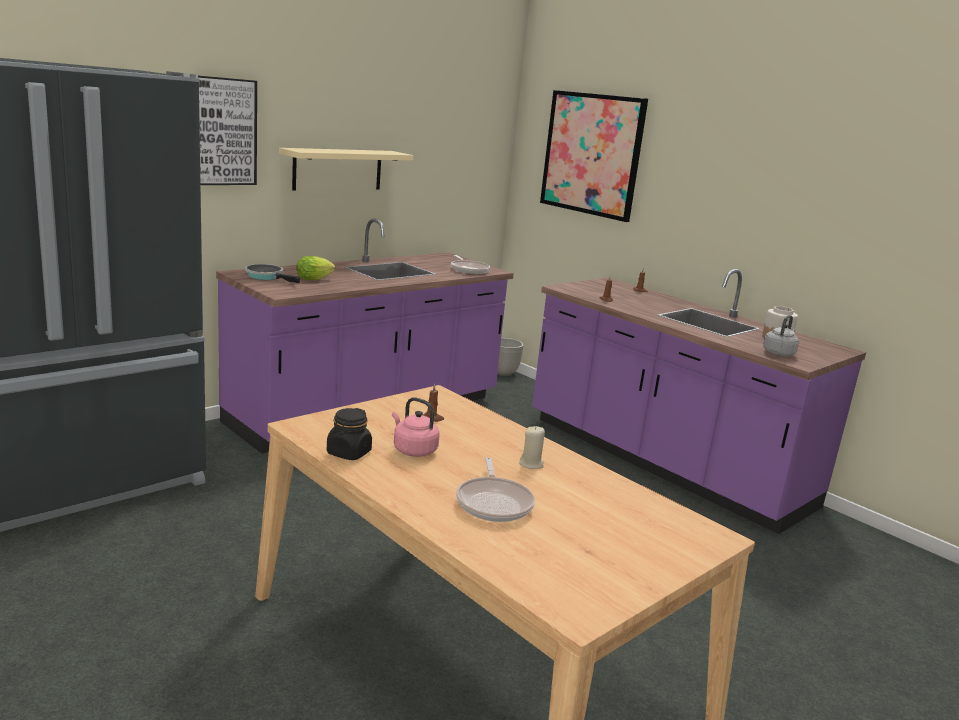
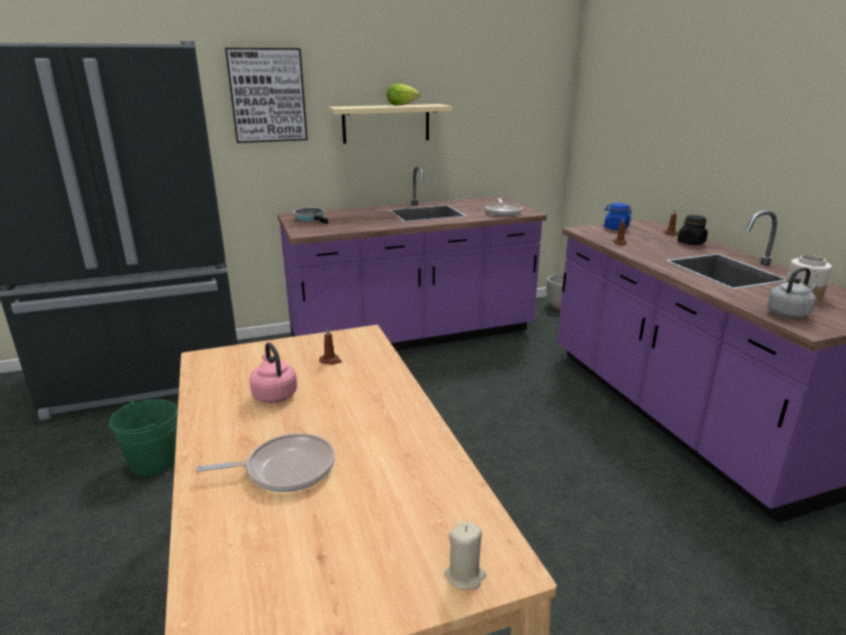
camera: 25 degrees right, 5 degrees up
(164, 573) = (154, 462): none -> green bucket
(316, 279) = (349, 221): lettuce -> lettuce (403, 105)
(348, 453) = (212, 391): black jar -> black jar (691, 243)
(494, 503) = (285, 469): frying pan -> frying pan turned 120 degrees counterclockwise
(531, 464) = (375, 425): beige candle -> beige candle (465, 575)
(589, 286) = (616, 228): none -> blue jar
(592, 154) = (638, 92): picture -> none

